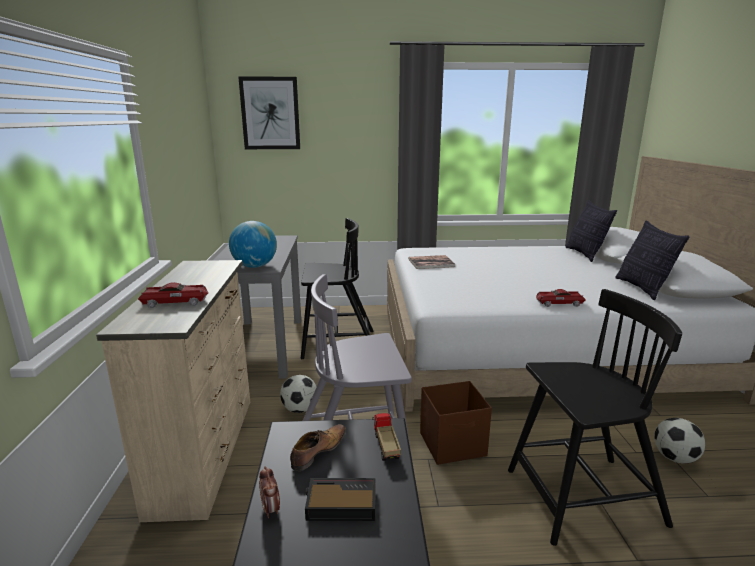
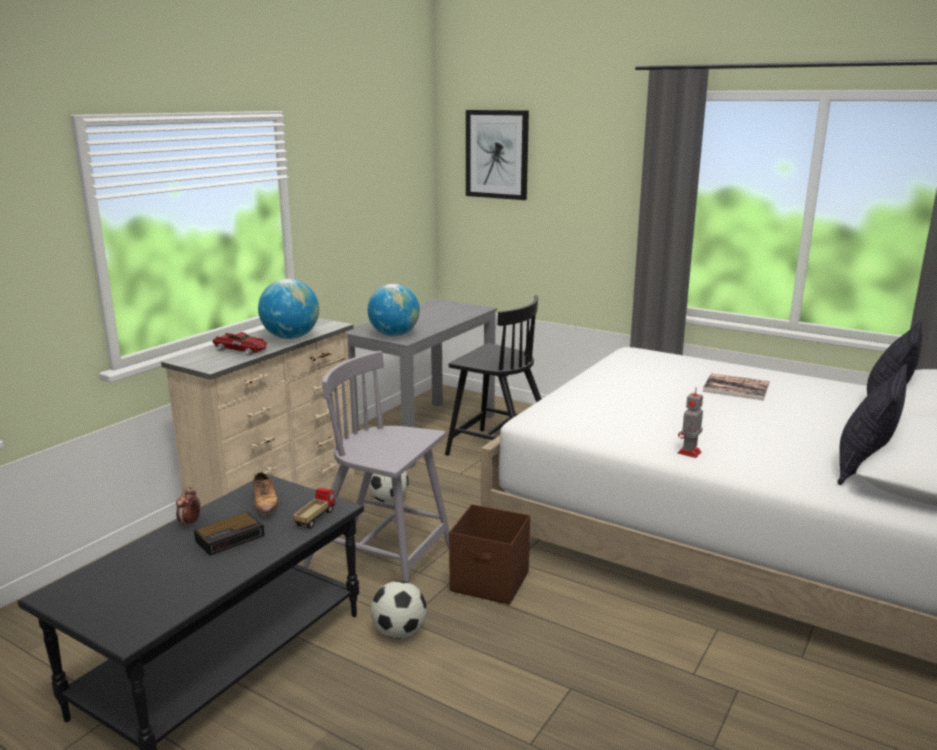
camera: 35 degrees right, 0 degrees up
(206, 281) = (290, 337): none -> globe
(318, 452) = (265, 503): shoe -> shoe turned 90 degrees clockwise
(340, 504) = (231, 537): alarm clock -> alarm clock turned 105 degrees clockwise
(431, 263) = (625, 371): book -> book (736, 388)
(559, 303) = (689, 453): toy car -> toy robot
(581, 498) = (554, 678): black chair -> none
(674, 457) = (737, 699): football -> football (399, 632)

